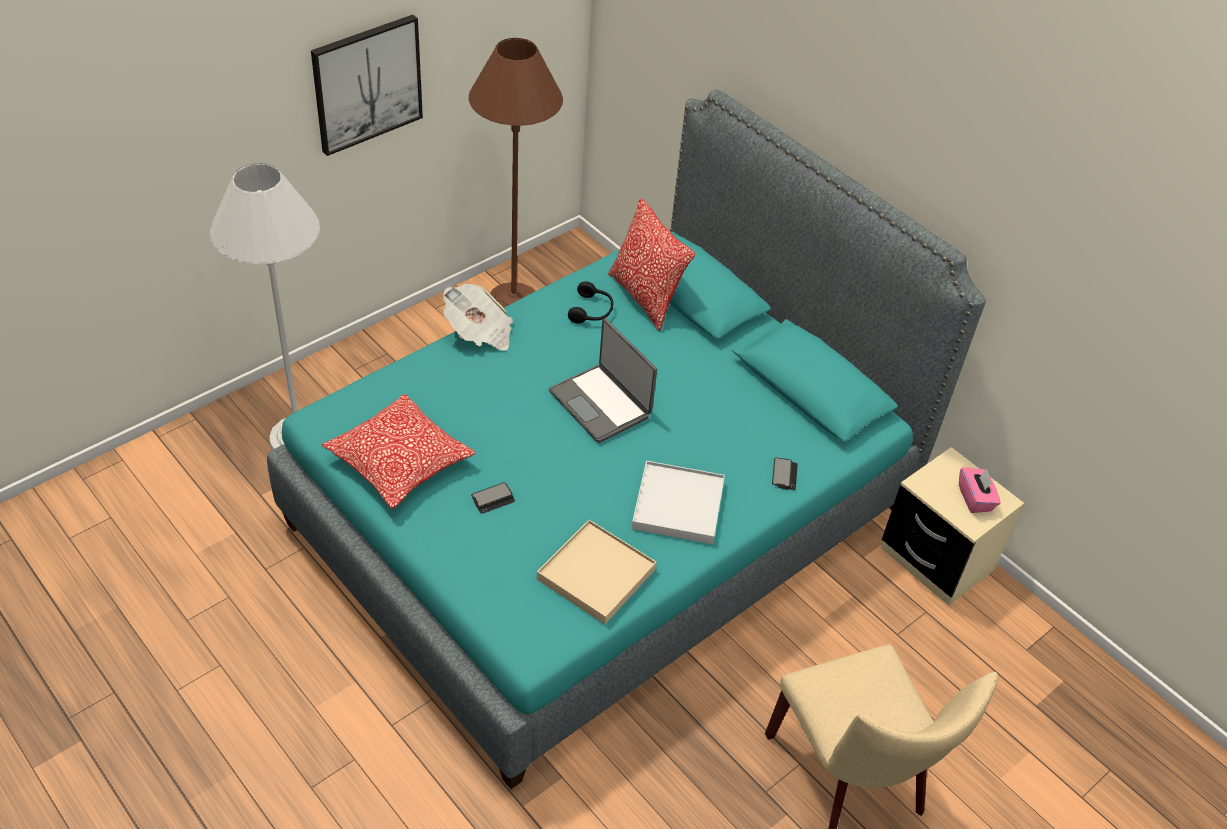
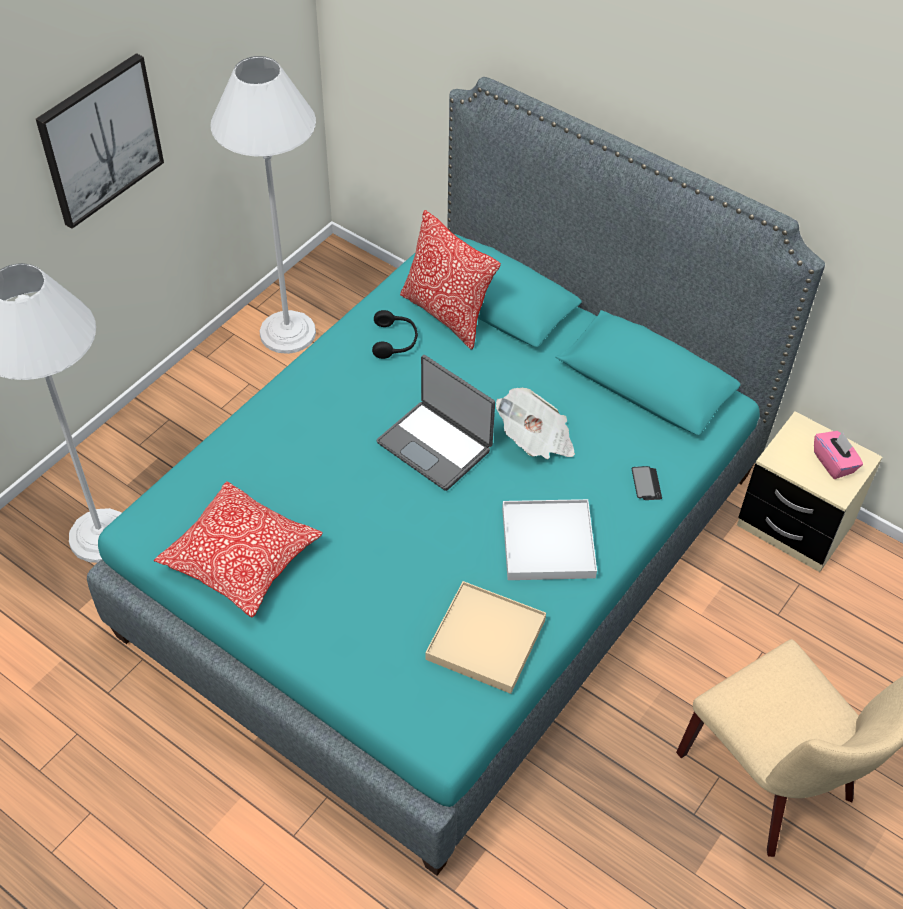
camera: 10 degrees left, 5 degrees up
(479, 332) = (283, 390): newspaper -> newspaper (536, 439)
(493, 499) = (353, 579): phone -> none
(513, 301) = (287, 332): brown floor lamp -> white floor lamp

